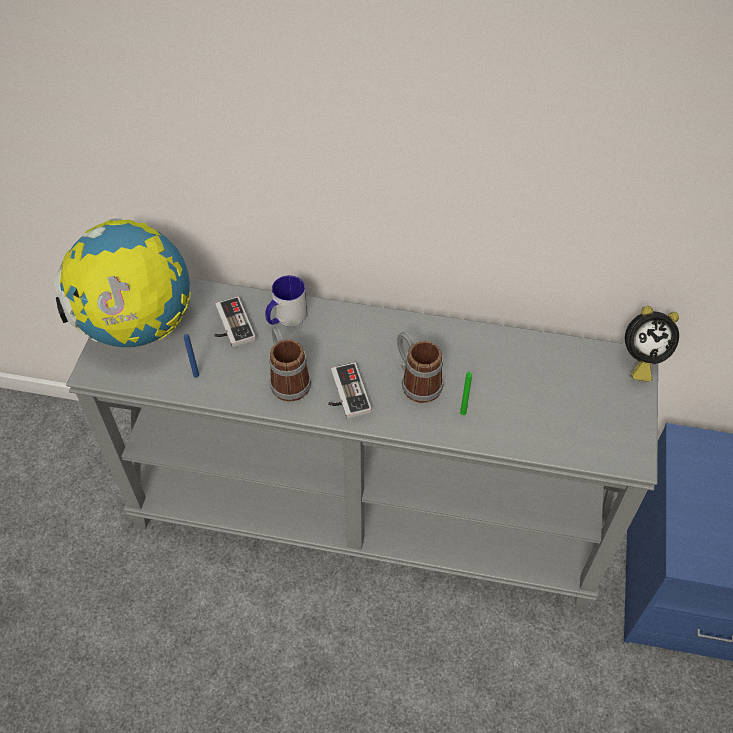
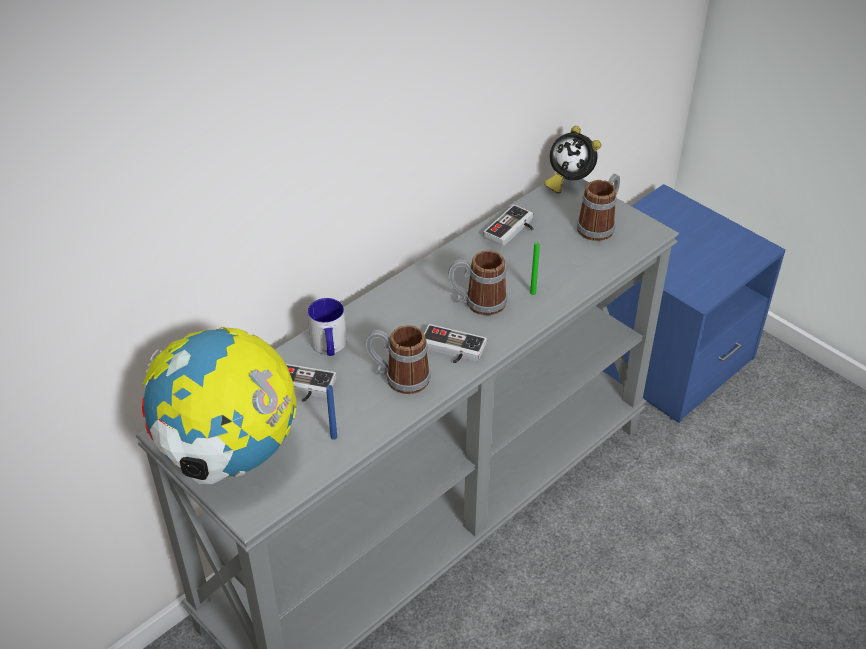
camera: 55 degrees left, 10 degrees down
(531, 355) = (513, 230): none -> game controller
(601, 414) = (599, 225): none -> mug
(641, 359) = (569, 181): alarm clock -> alarm clock turned 90 degrees clockwise

